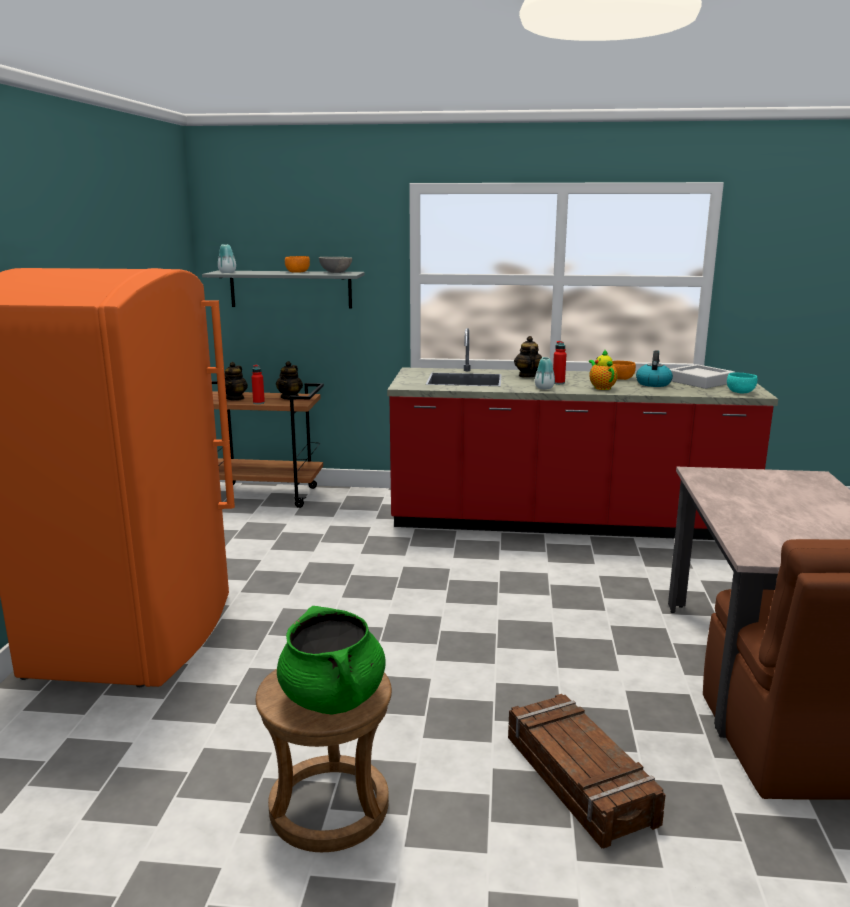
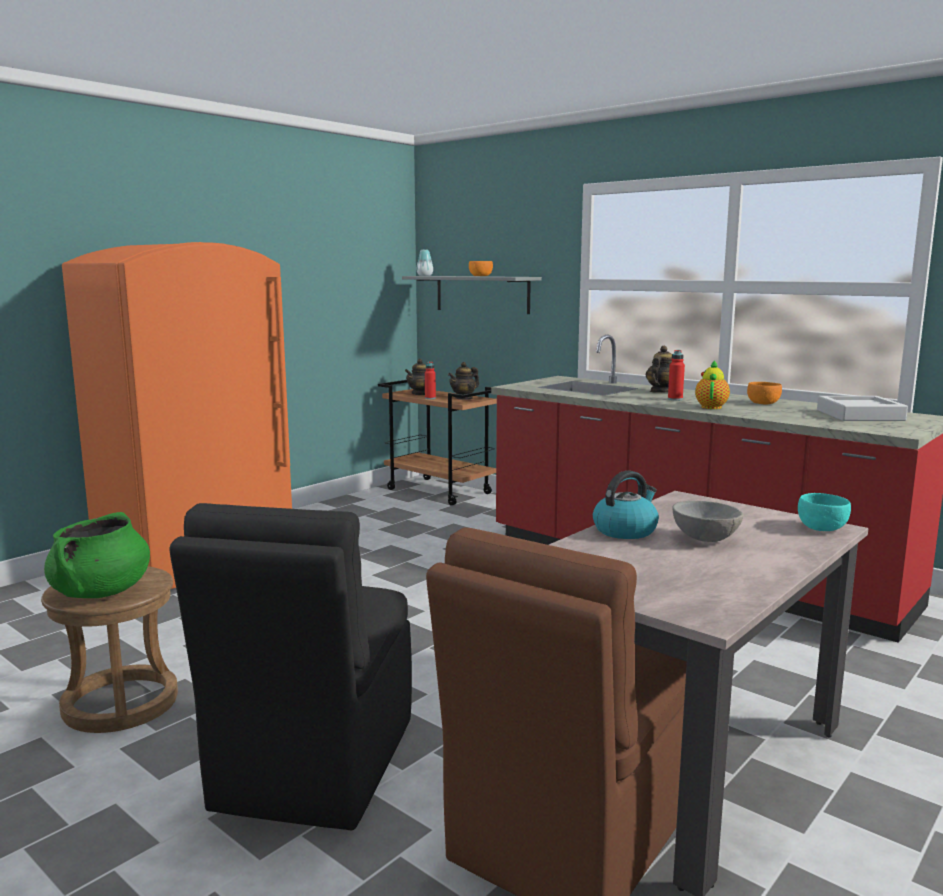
camera: 35 degrees right, 5 degrees down
(335, 272) = (510, 276): grey bowl -> grey bowl (705, 538)
(544, 388) = (645, 401): vase -> none
(578, 780) = (313, 766): crate -> black chair
(653, 383) = (788, 410): kettle -> kettle (625, 530)
(740, 392) = (883, 428): turquoise bowl -> turquoise bowl (821, 528)

